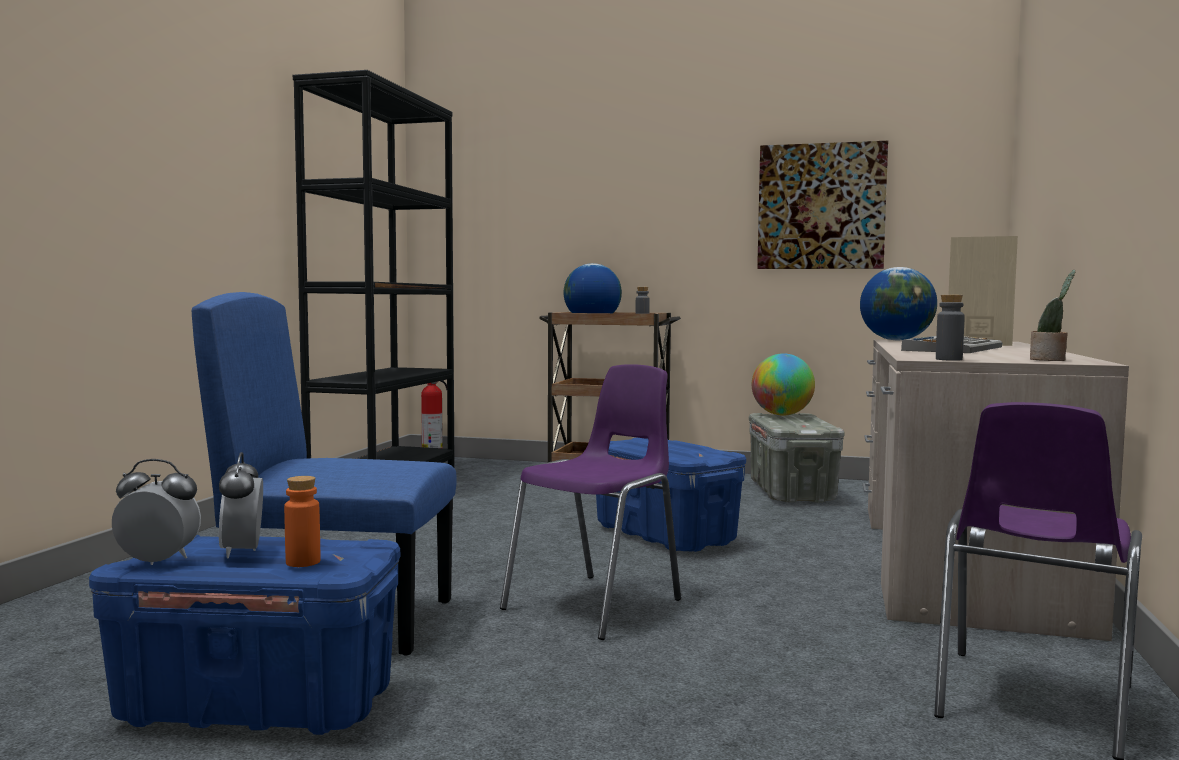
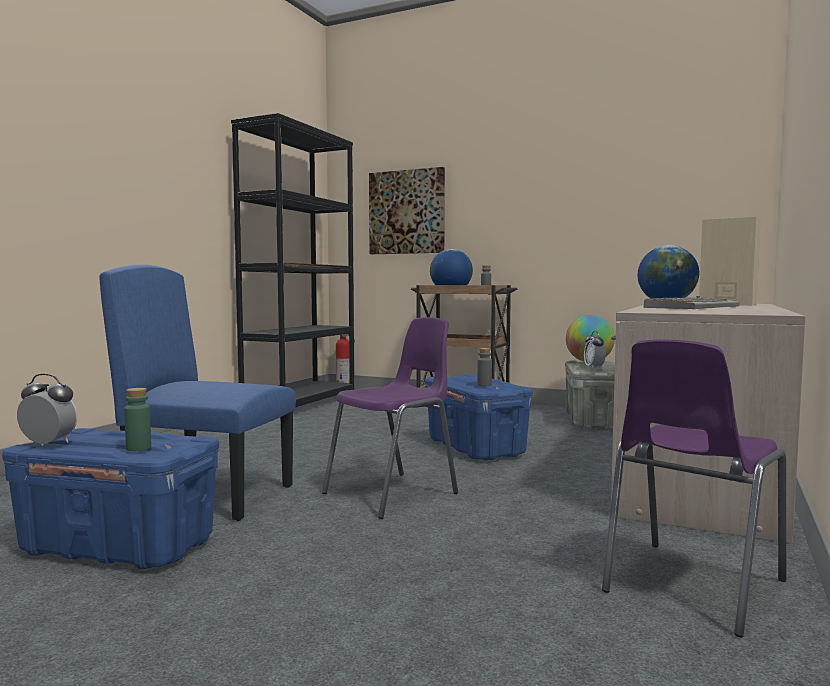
camera: 10 degrees right, 0 degrees up
(242, 551) = (108, 440): alarm clock -> alarm clock (594, 367)
(303, 562) = (138, 448): orange bottle -> green bottle
(821, 207) = (624, 202): picture -> picture (407, 212)
(949, 359) = (659, 312): grey bottle -> grey bottle (484, 385)
(1050, 360) = (746, 312): potted plant -> none

